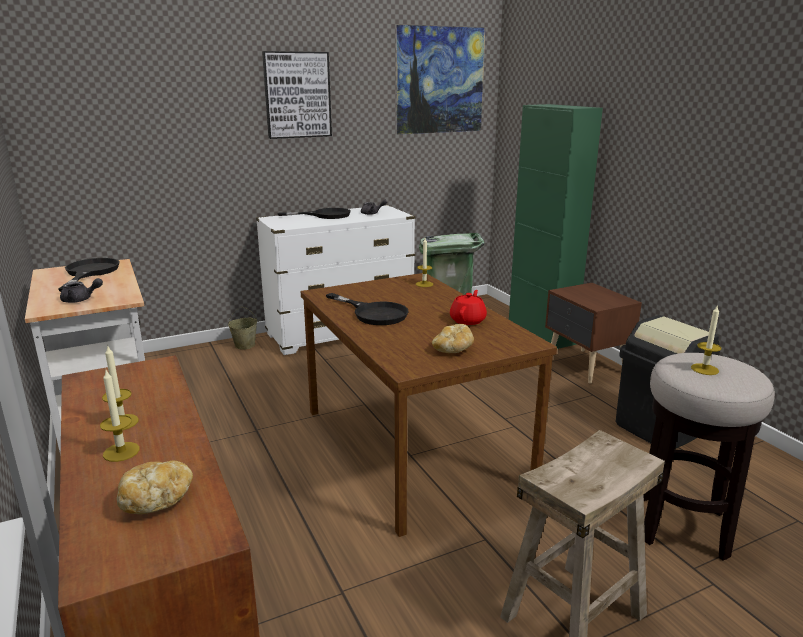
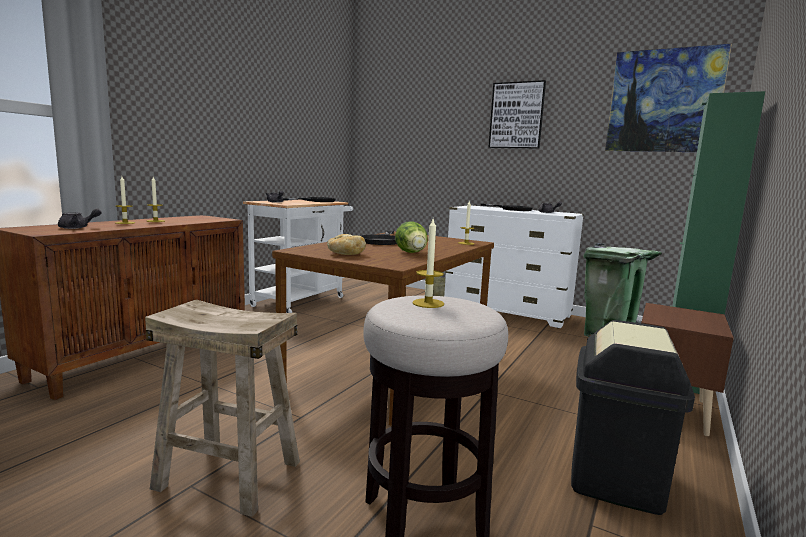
camera: 55 degrees right, 10 degrees down
(156, 500) = (78, 227): bread -> grey teapot
(468, 320) = (412, 253): red teapot -> lettuce

